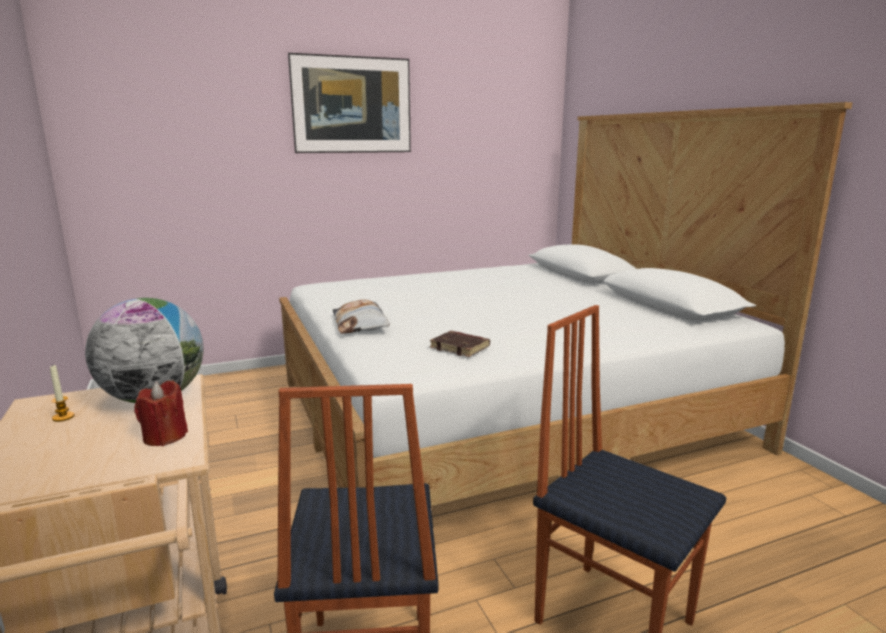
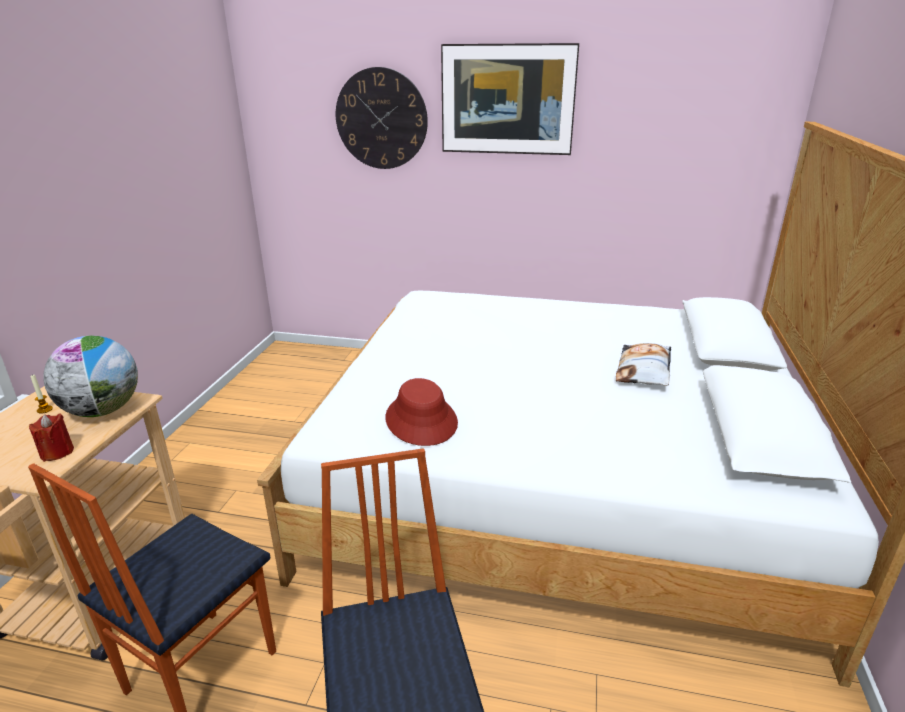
camera: 35 degrees right, 10 degrees up
(227, 123) = (381, 119): none -> wall clock
(360, 324) = (387, 359): pillow -> pillow (644, 370)
(461, 347) = (421, 420): brown book -> red hat

